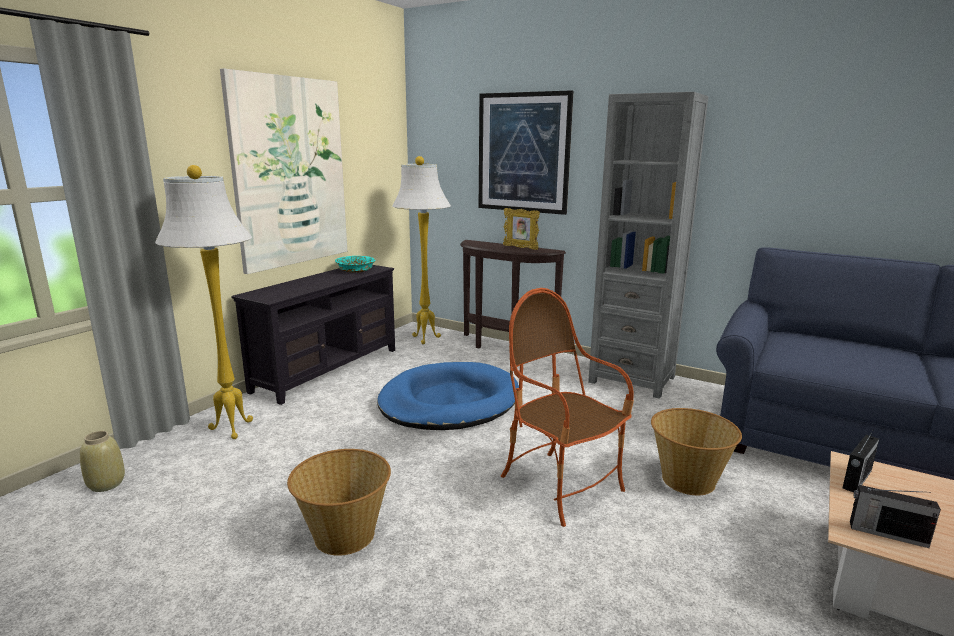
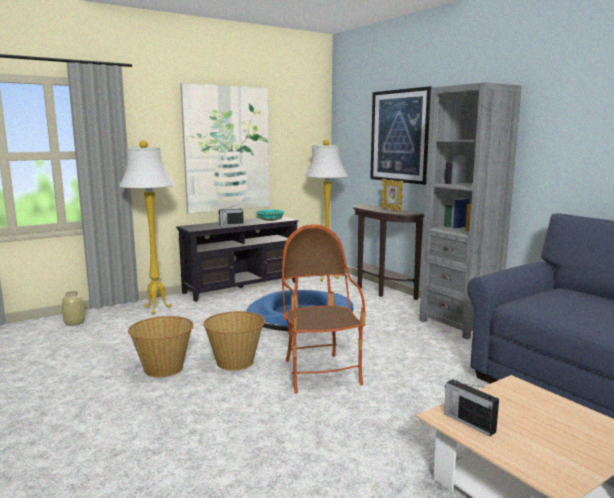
camera: 25 degrees right, 5 degrees down
(688, 480) = (420, 389): basket -> basket (235, 362)
(856, 480) = (500, 393): radio -> radio (231, 225)

